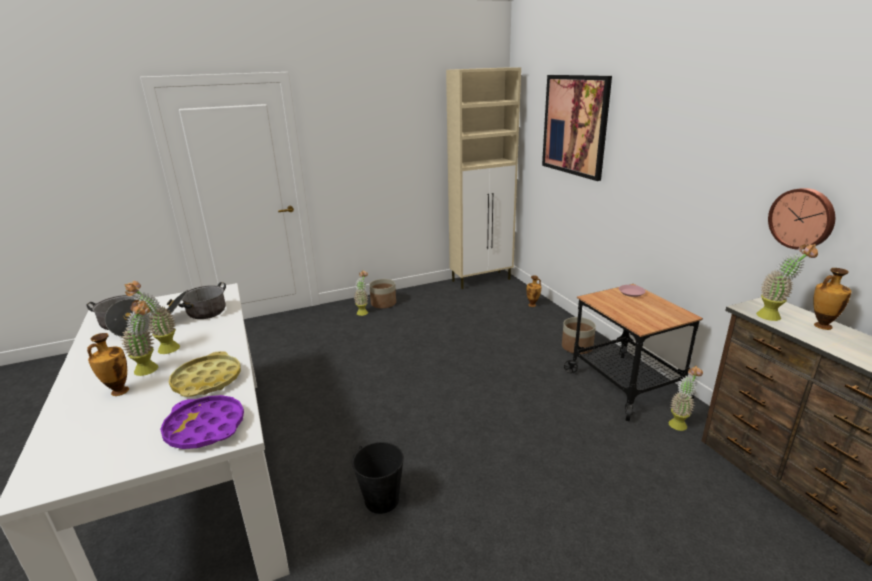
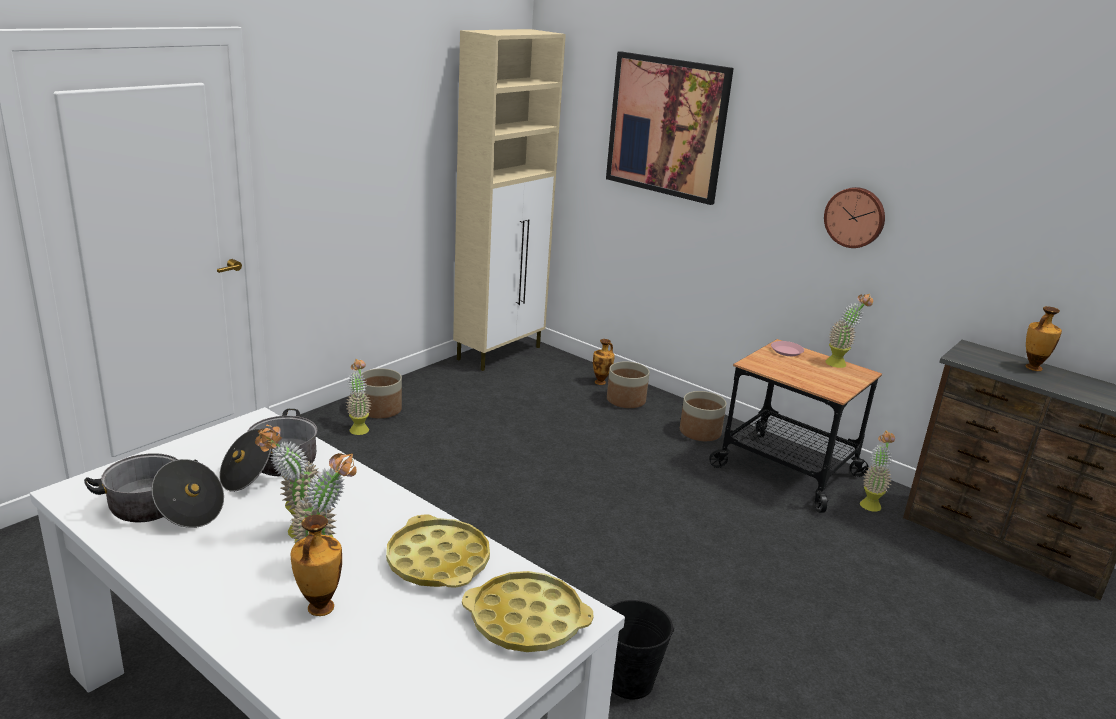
camera: 30 degrees left, 0 degrees up
(205, 427) = (526, 620): purple tray -> yellow tray
(540, 318) = (626, 400): none -> planter
(775, 316) = (989, 363): potted plant -> potted plant (840, 363)
(802, 218) = (998, 254): wall clock -> wall clock (855, 217)

